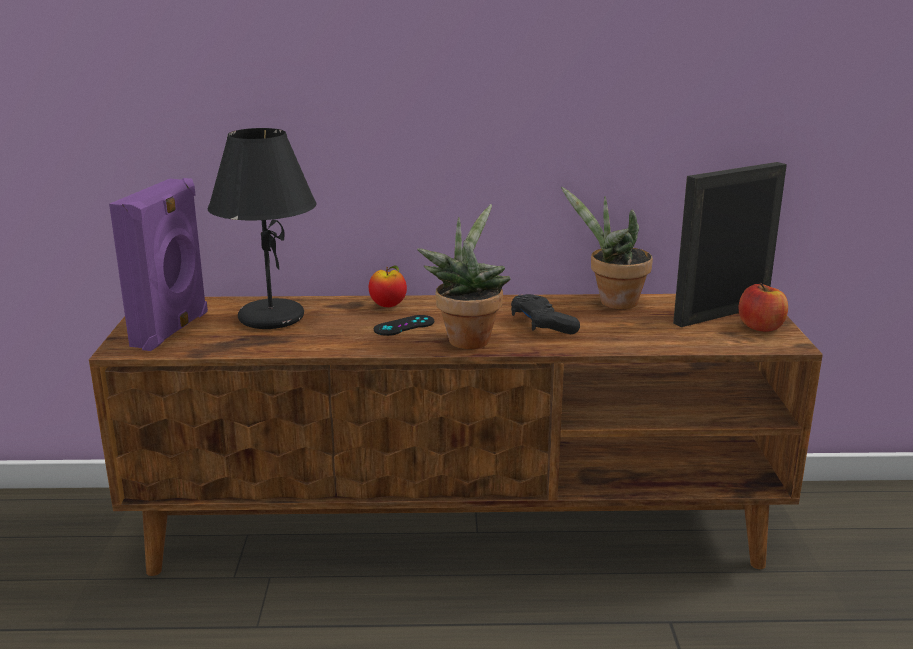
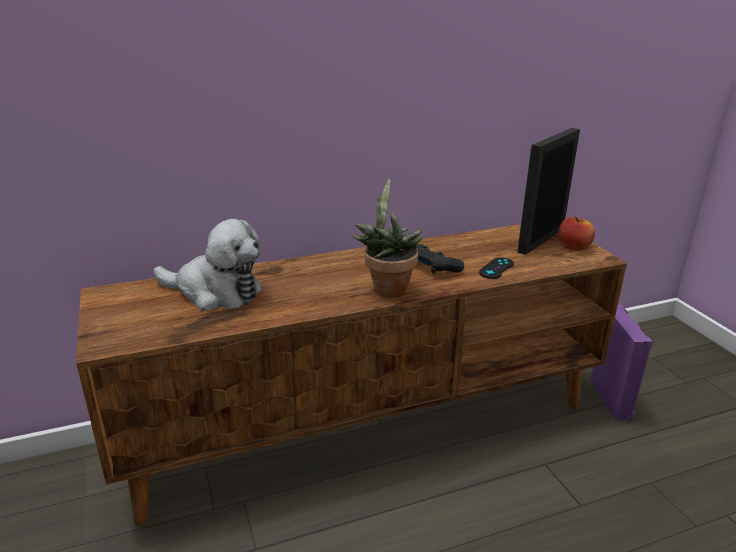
camera: 20 degrees left, 5 degrees up
(173, 330) = (137, 318): purple speaker -> purple speaker (612, 399)
(270, 317) = (215, 292): black table lamp -> plush toy
(388, 306) = (304, 267): apple -> none
(404, 326) = (330, 283): black game controller -> black game controller (496, 268)
(612, 302) = (463, 241): potted plant -> none

